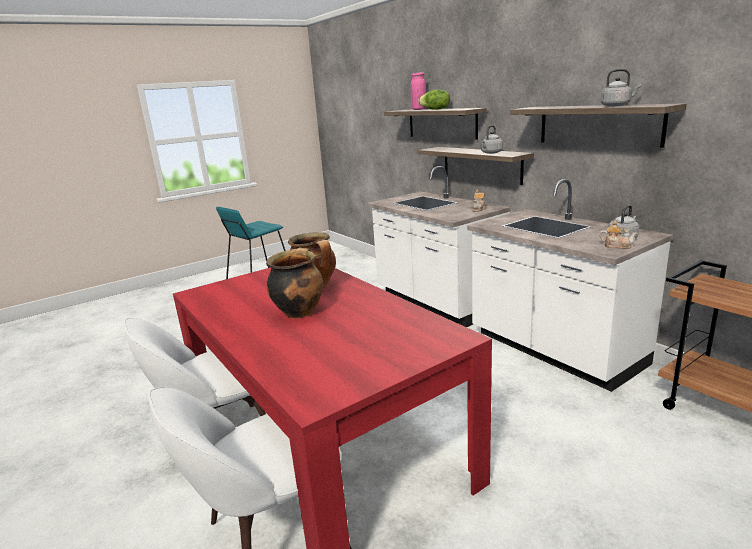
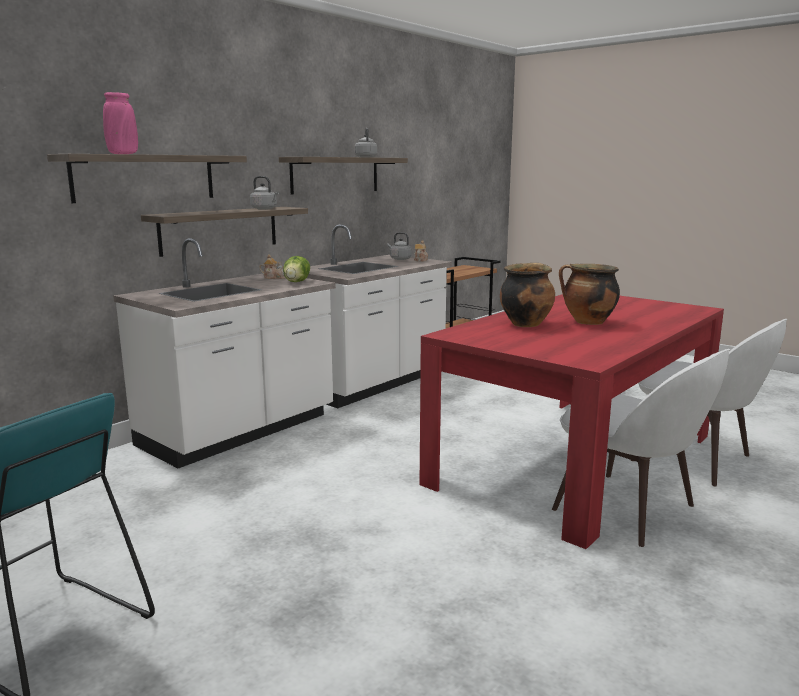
camera: 105 degrees left, 5 degrees down
(435, 109) = (167, 154): lettuce -> lettuce (297, 282)

